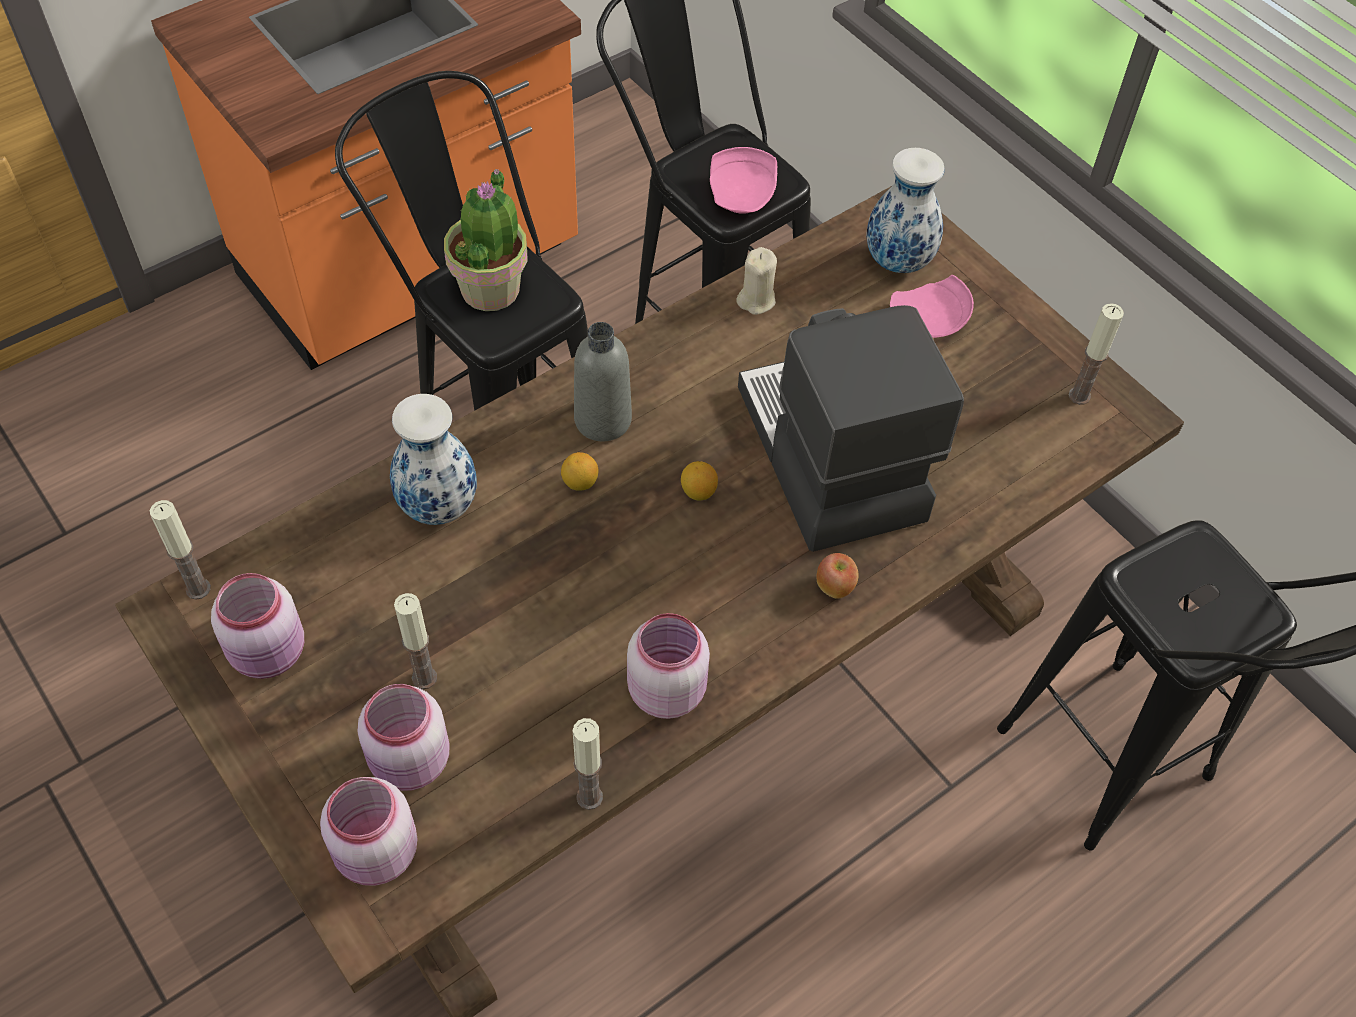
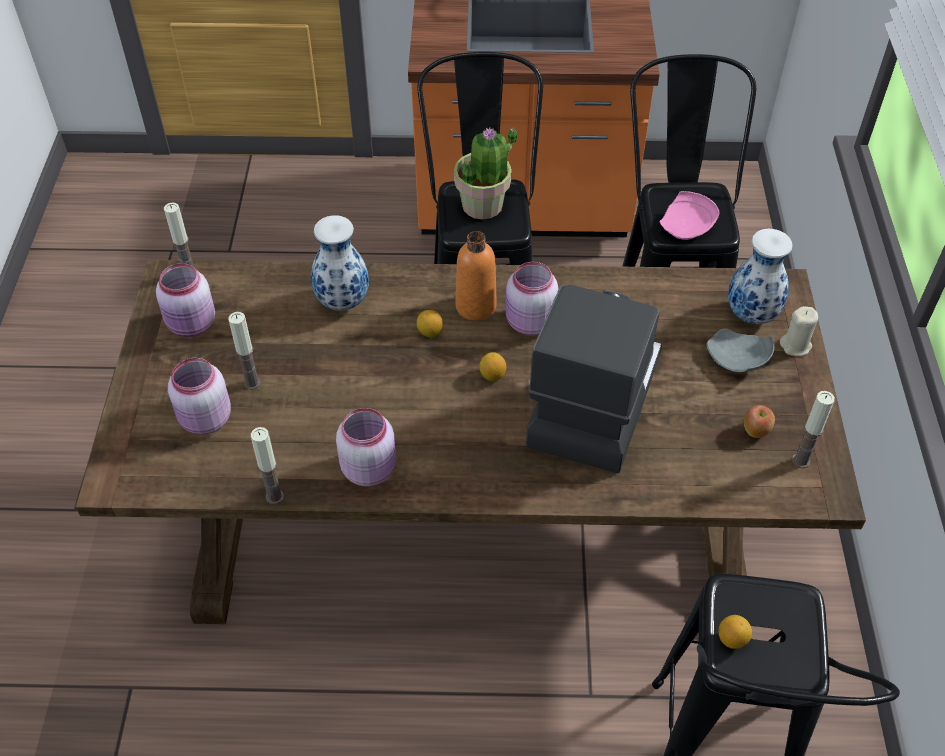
camera: 40 degrees right, 5 degrees down
(376, 855) = (146, 453): pink jar -> pink jar (529, 323)
(603, 420) = (475, 306): grey bottle -> orange bottle
(756, 300) = (634, 289): beige candle -> beige candle (795, 345)
(835, 587) = (522, 475): apple -> apple (756, 431)
(929, 321) = (737, 360): pink plate -> grey plate
(1178, 624) = (732, 639): none -> lemon

